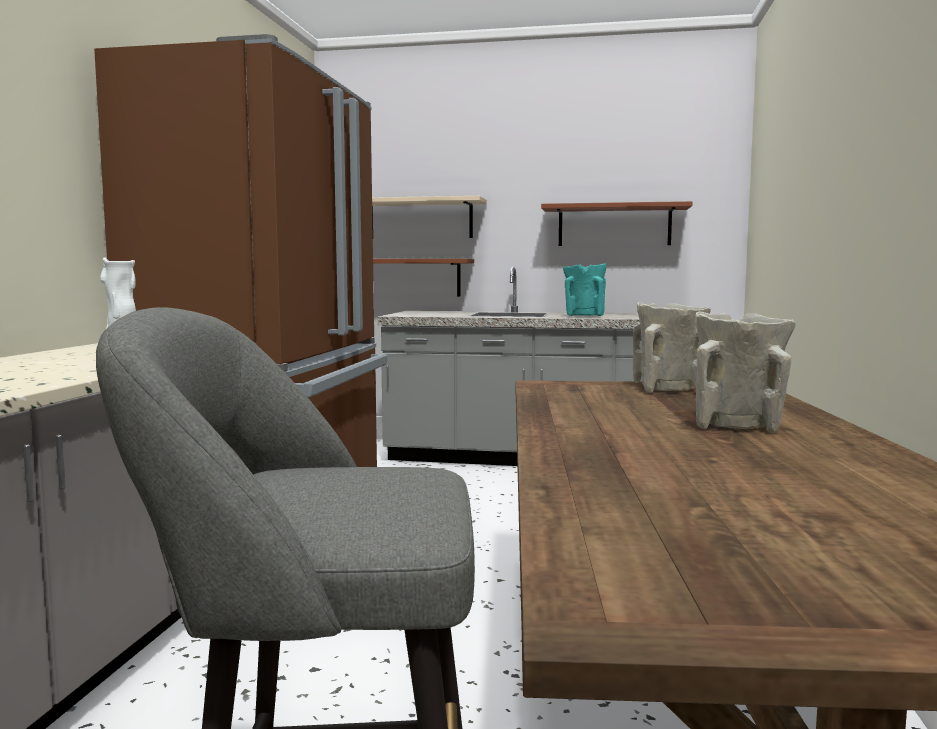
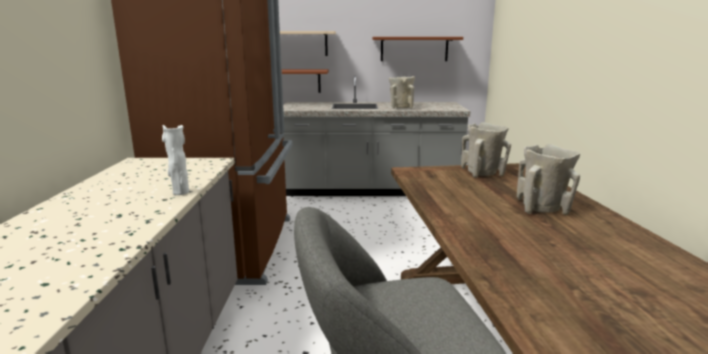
camera: 10 degrees left, 10 degrees up
(584, 316) = (401, 108): turquoise vase -> beige vase

